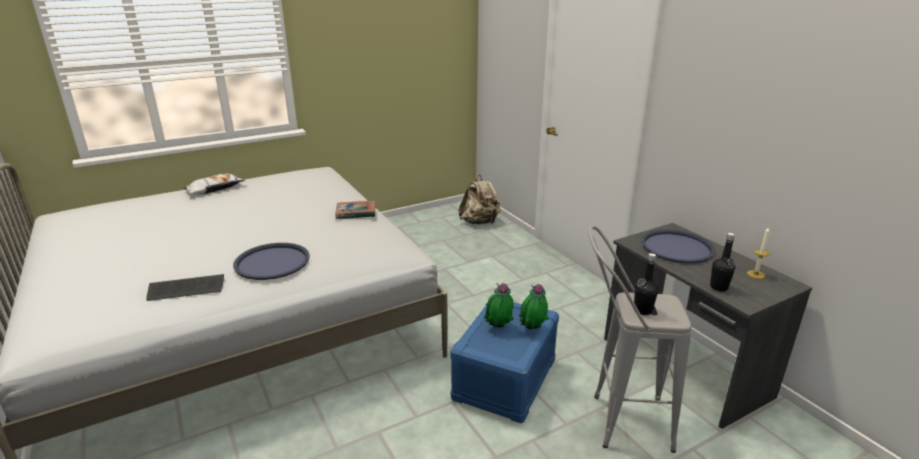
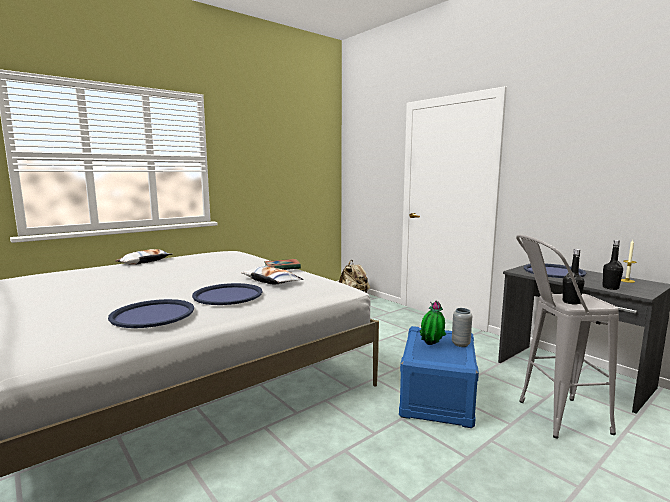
camera: 10 degrees left, 15 degrees down
(186, 289) = (152, 314): keyboard -> blue tray
(330, 239) = (271, 281): none -> pillow
(532, 330) = (460, 344): potted plant -> grey vase

